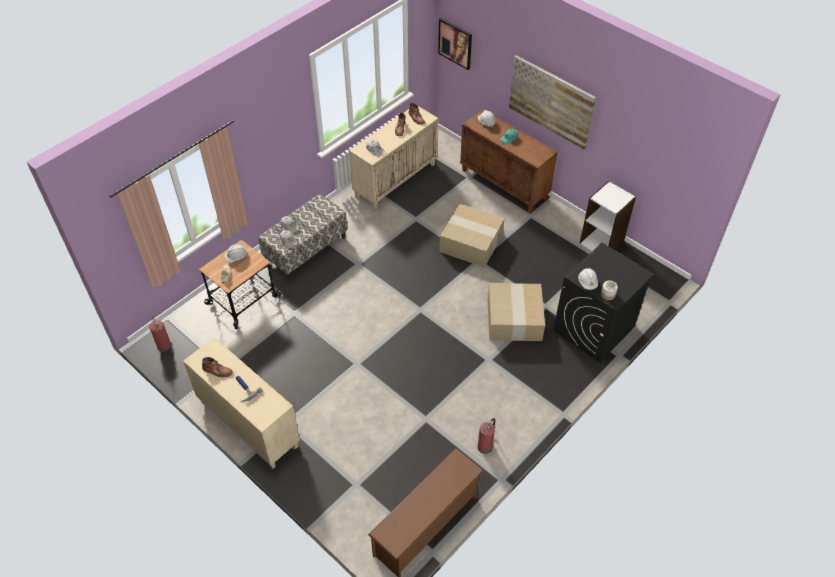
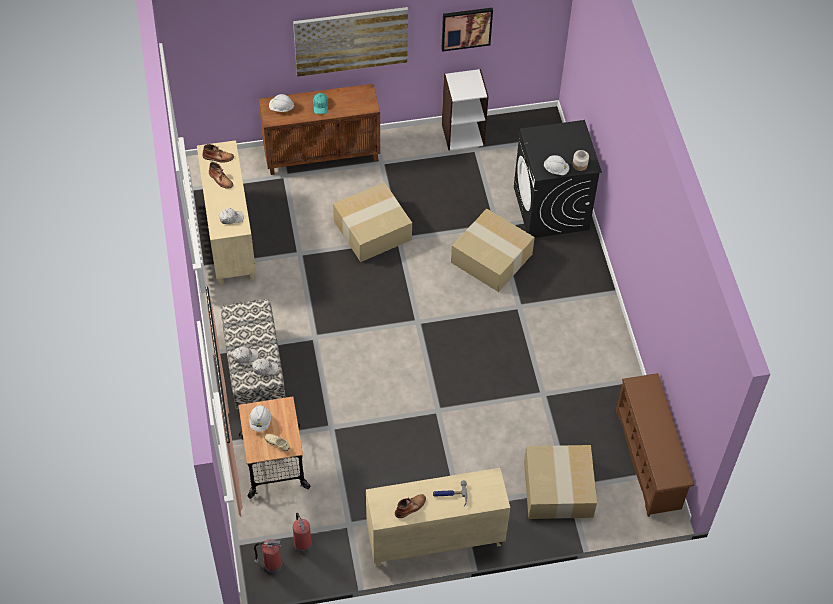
camera: 55 degrees left, 5 degrees up
(349, 479) = (559, 490): none -> cardboard box
(455, 43) = (200, 53): picture -> picture (466, 28)
(485, 446) = (605, 368): fire extinguisher -> fire extinguisher (302, 543)

